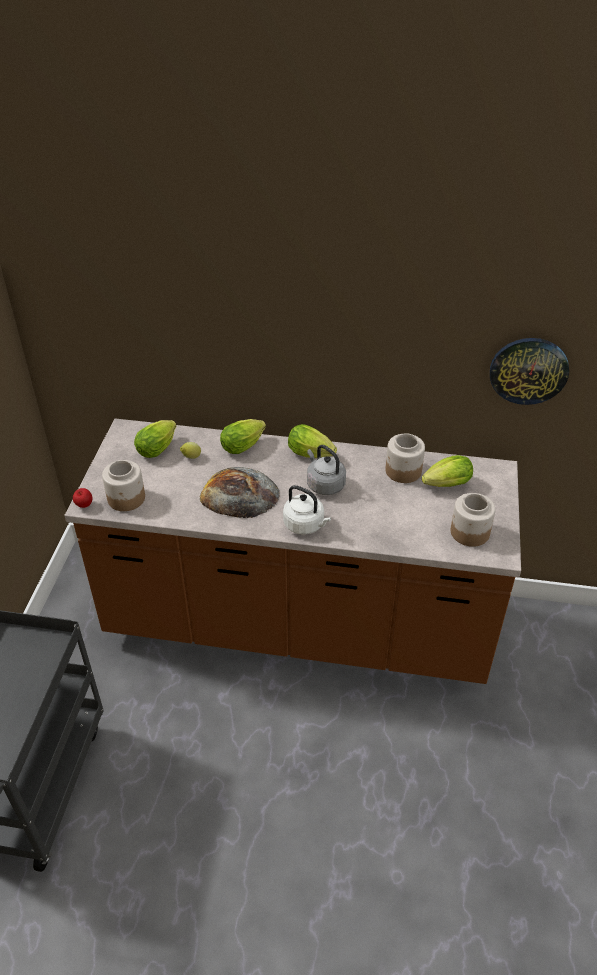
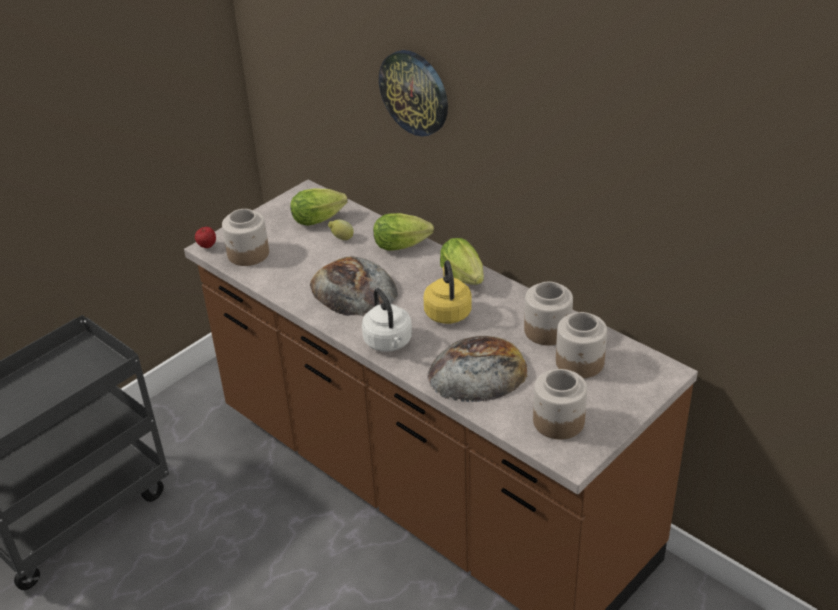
camera: 35 degrees right, 5 degrees down
(324, 484) = (447, 312): grey kettle -> yellow kettle
(386, 519) = (478, 371): none -> bread
(444, 485) = (580, 363): lettuce -> jar
(528, 370) = (712, 246): wall clock -> wall clock (414, 92)

